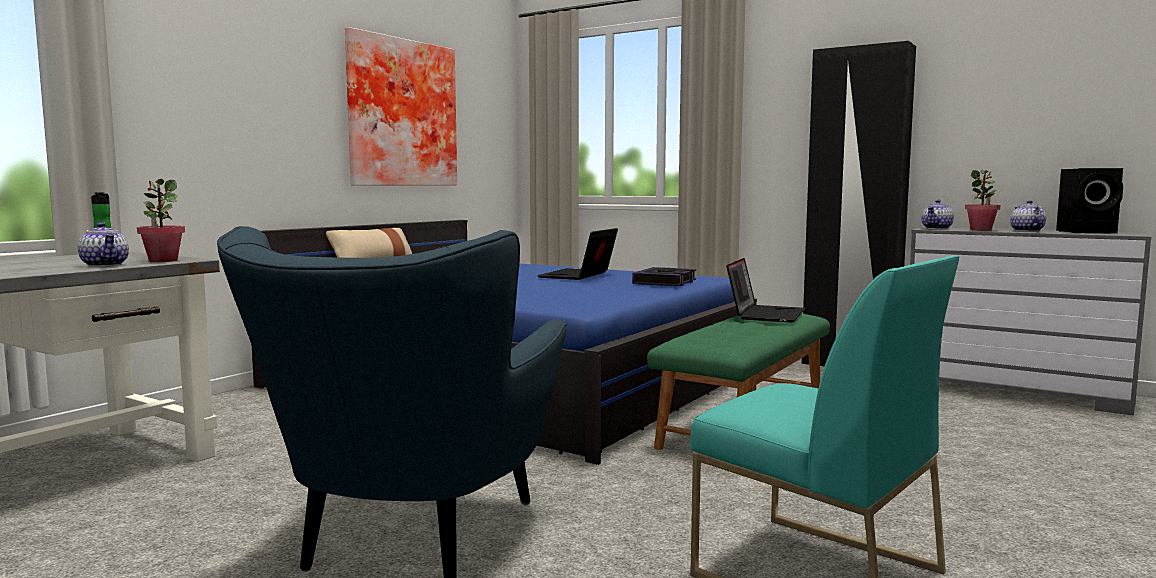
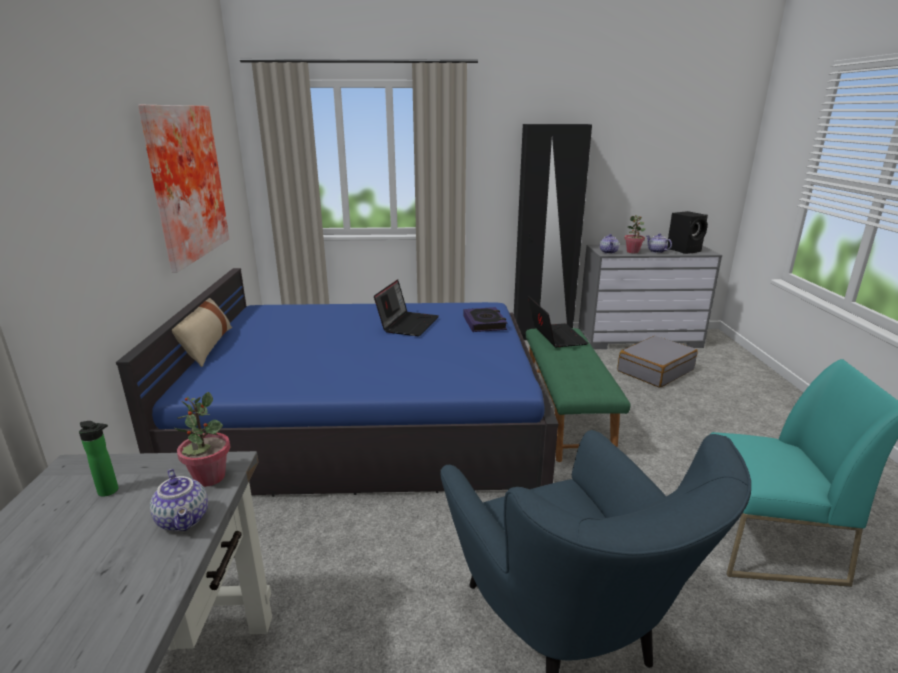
camera: 35 degrees left, 15 degrees up
(106, 265) = (184, 519): teapot -> teapot turned 45 degrees clockwise
(578, 276) = (408, 324): laptop -> laptop turned 150 degrees counterclockwise
(978, 417) = (655, 370): none -> grey suitcase

